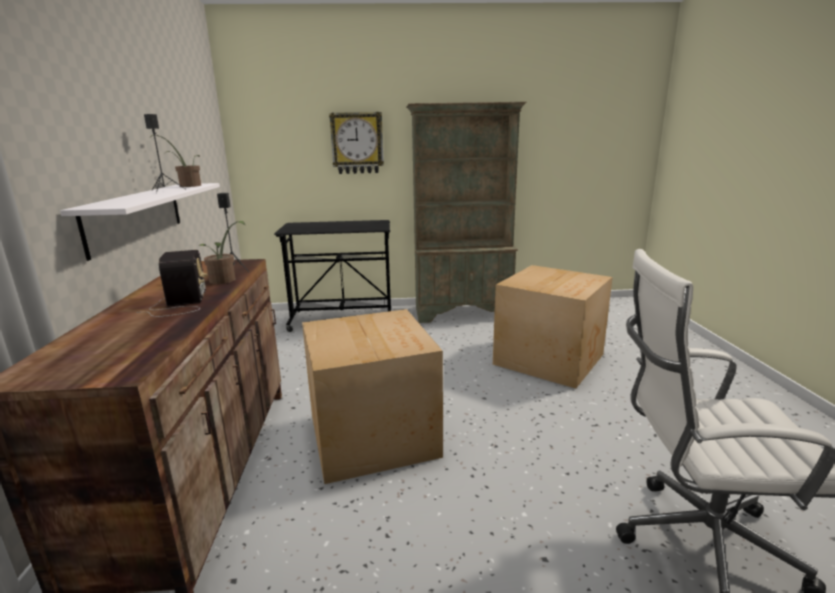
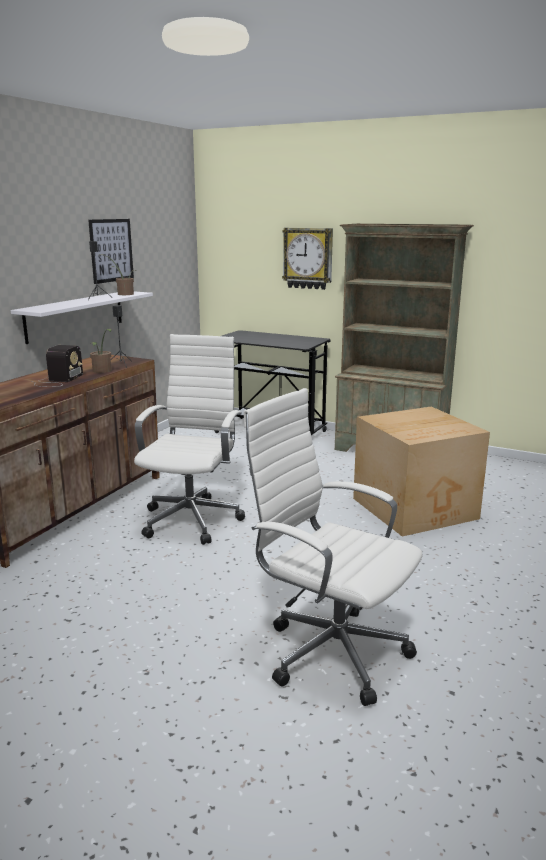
camera: 30 degrees right, 0 degrees up
(158, 132) = (111, 250): none -> picture
(374, 434) = (193, 518): cardboard box -> white office chair

